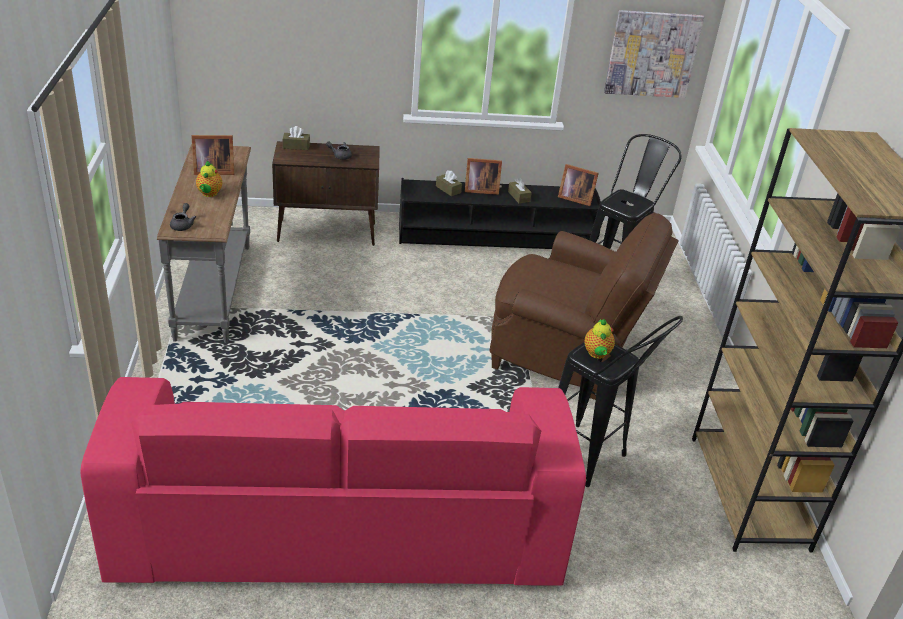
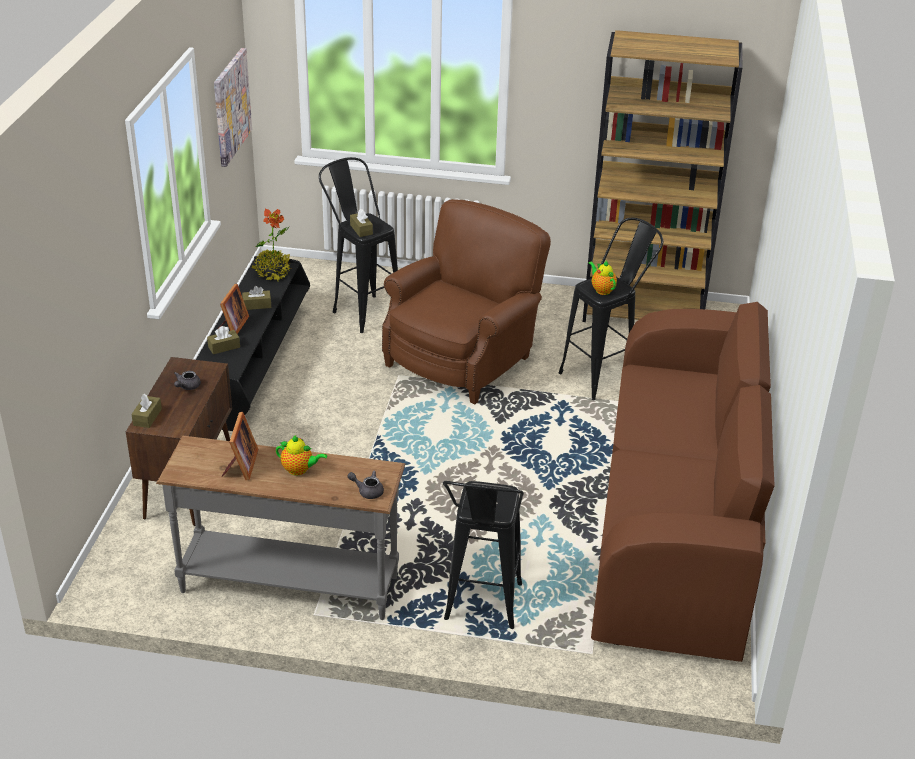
camera: 75 degrees left, 0 degrees up
(186, 395) = (481, 612): none -> black stool
(339, 529) = (674, 522): pink sofa -> brown sofa
(574, 198) = (272, 273): picture frame -> potted plant
(597, 354) = (602, 290): teapot -> teapot turned 135 degrees counterclockwise
(618, 200) = (361, 229): none -> brown tissue box

